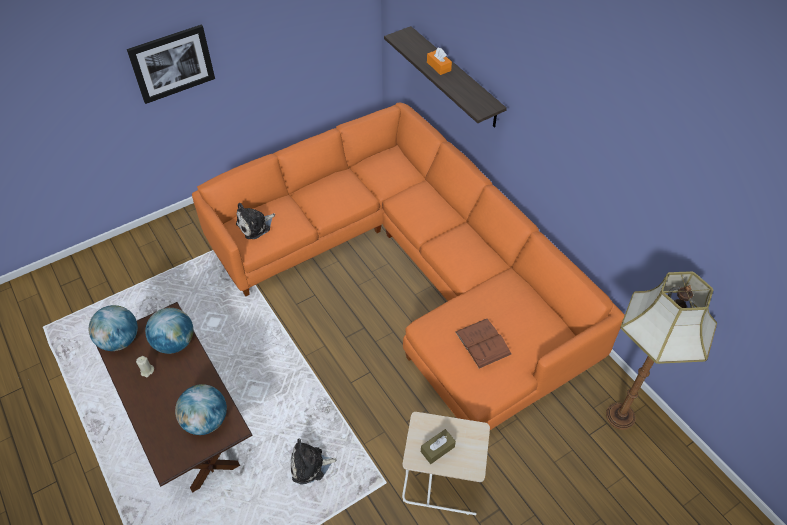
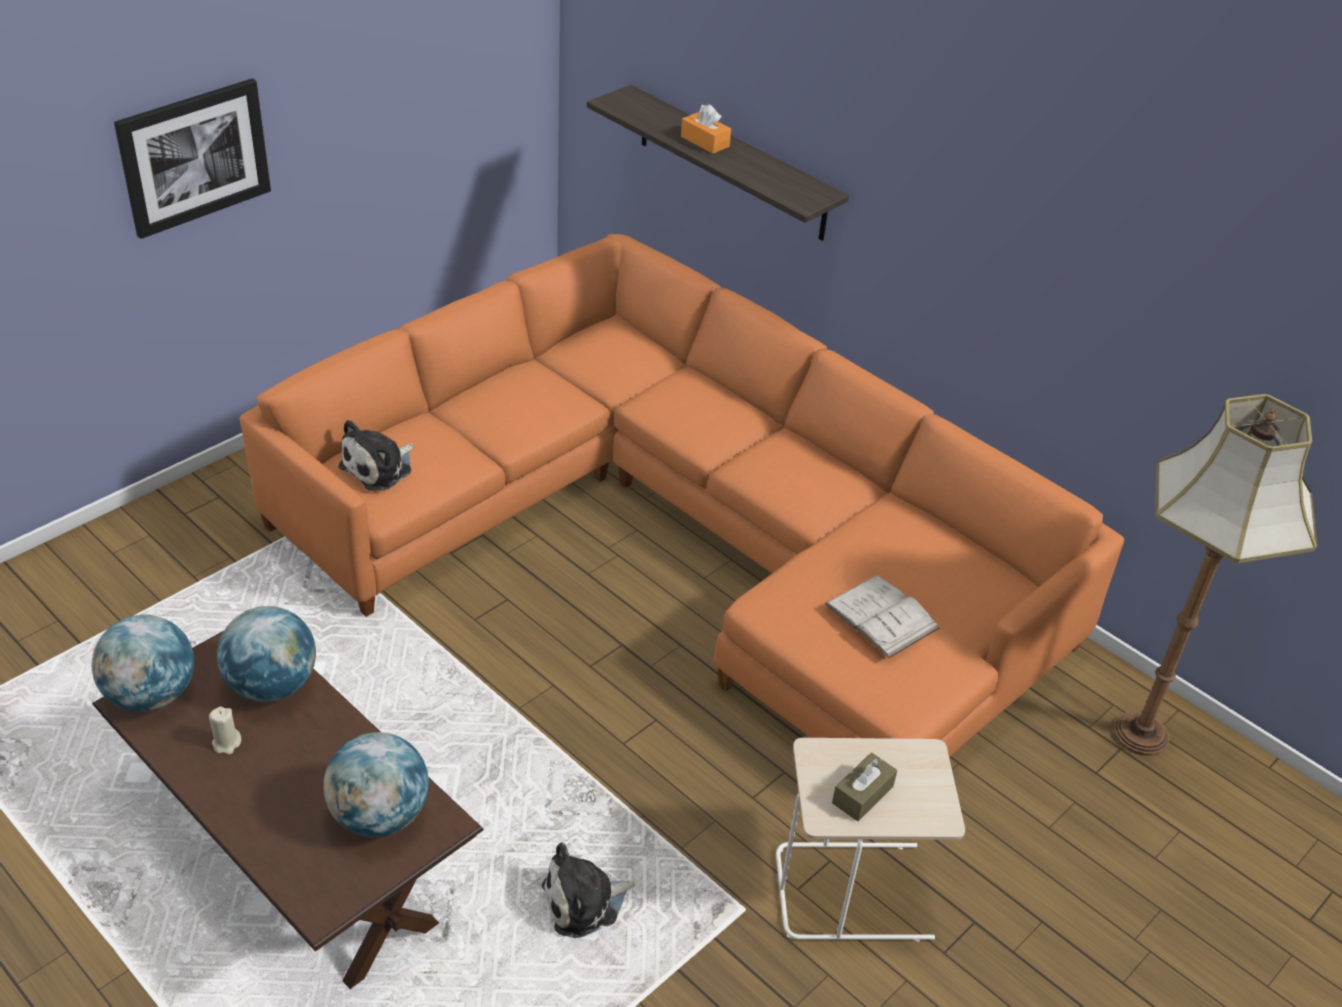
camera: 15 degrees left, 10 degrees down
(483, 343) = (881, 616): brown book -> white book

